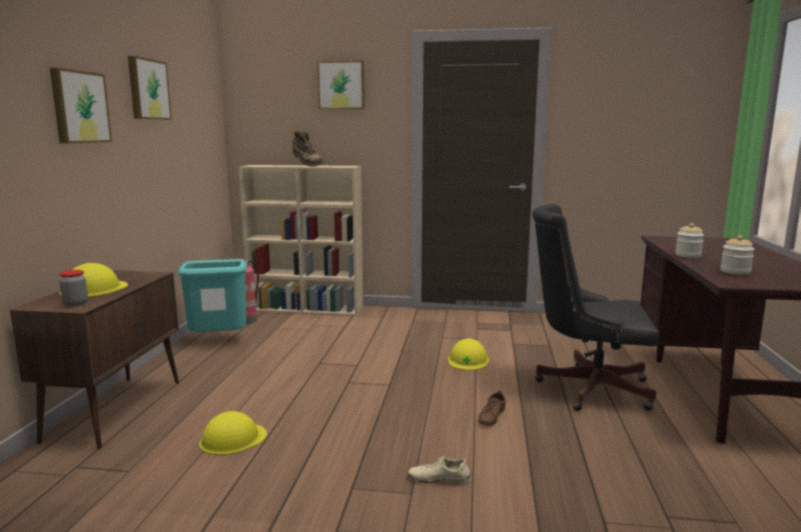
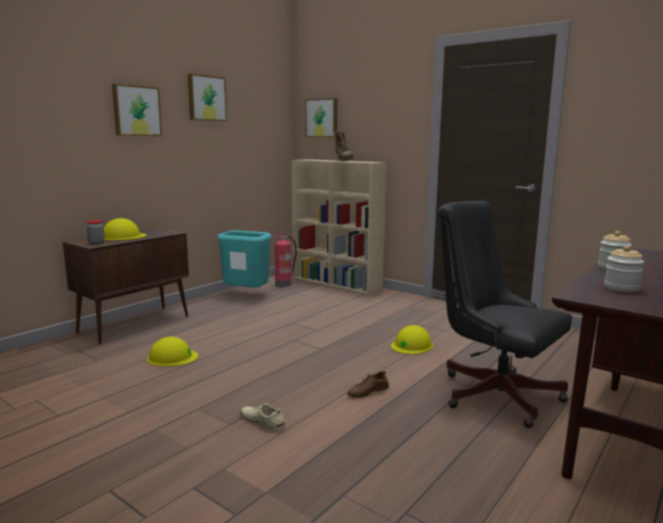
camera: 30 degrees right, 0 degrees up
(341, 85) = (376, 90): picture -> picture (322, 118)

